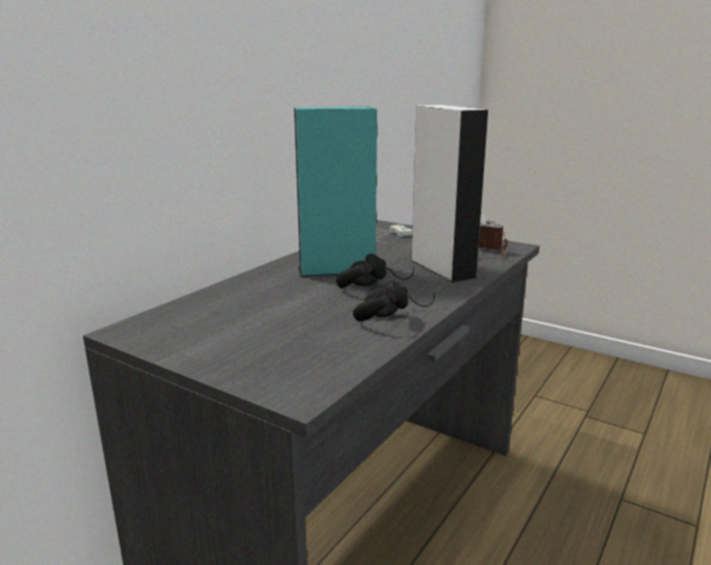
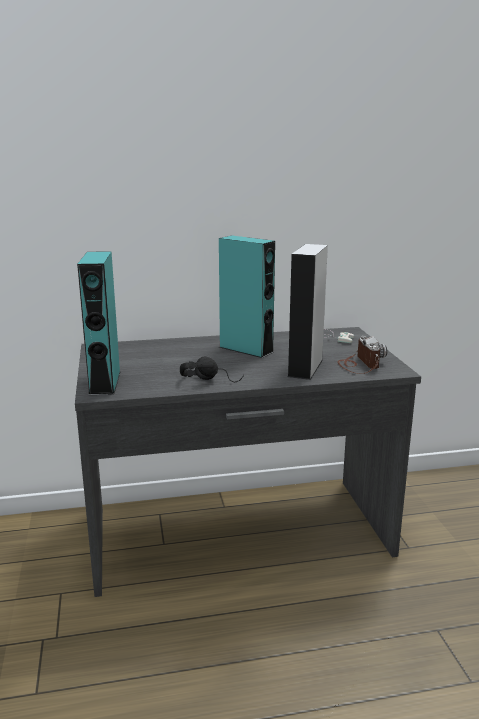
camera: 45 degrees right, 0 degrees up
(273, 373) = (105, 382): none -> turquoise speaker
(373, 284) = (243, 363): black headphones -> none

